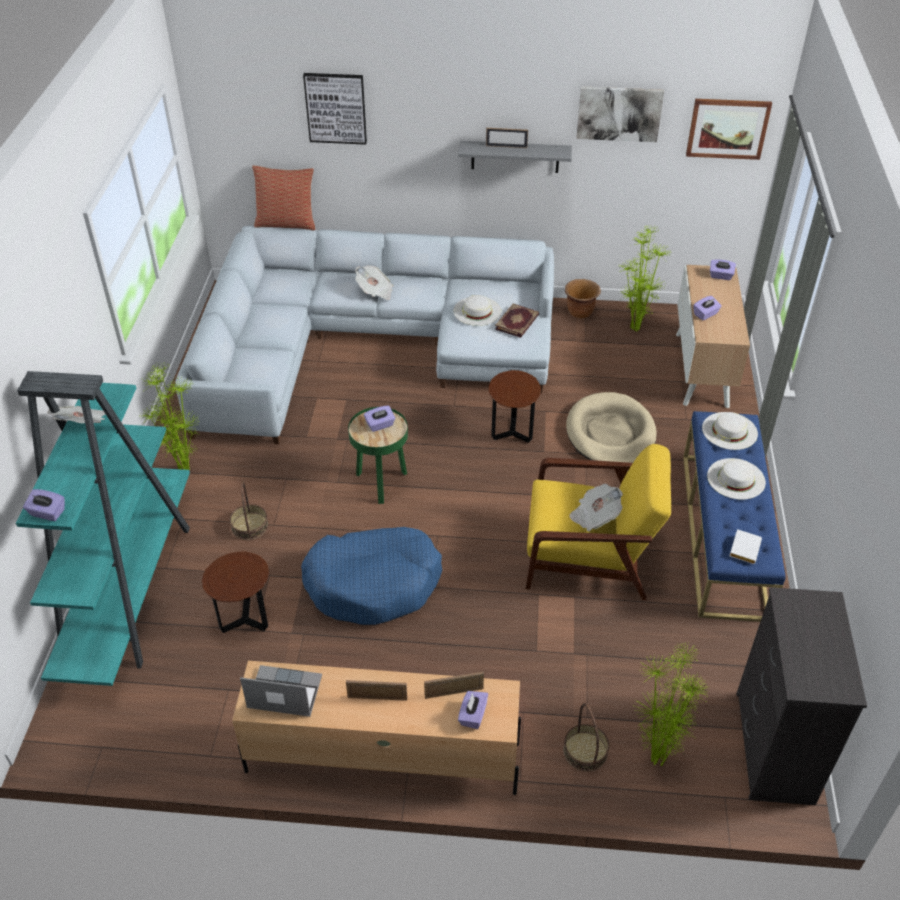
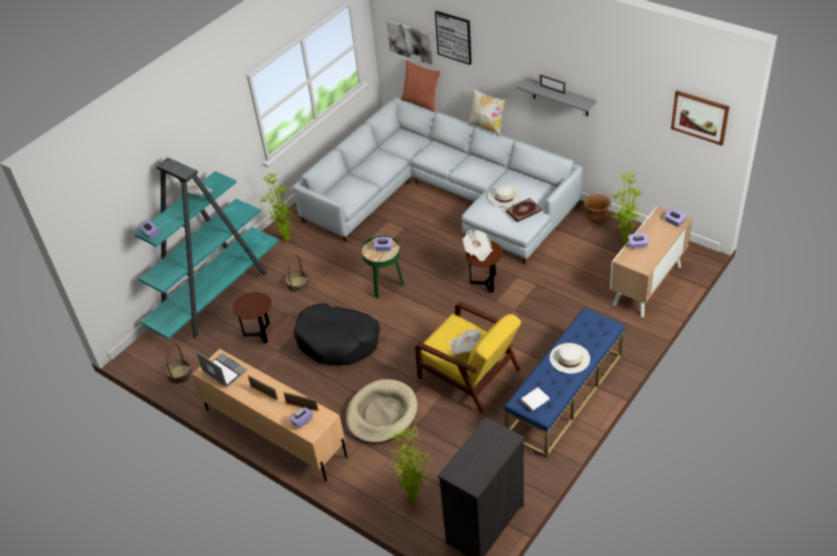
camera: 35 degrees right, 0 degrees up
(373, 584) = (338, 341): blue dog bed -> black dog bed
(375, 291) = (453, 163): newspaper -> newspaper (478, 251)
(402, 230) = (487, 127): none -> pillow
(585, 751) = (378, 477): basket -> basket (179, 374)
(610, 434) = (547, 306): beige dog bed -> beige dog bed (381, 414)
(619, 113) = (626, 87): picture -> picture (410, 41)
(729, 431) = (594, 327): white hat -> none

